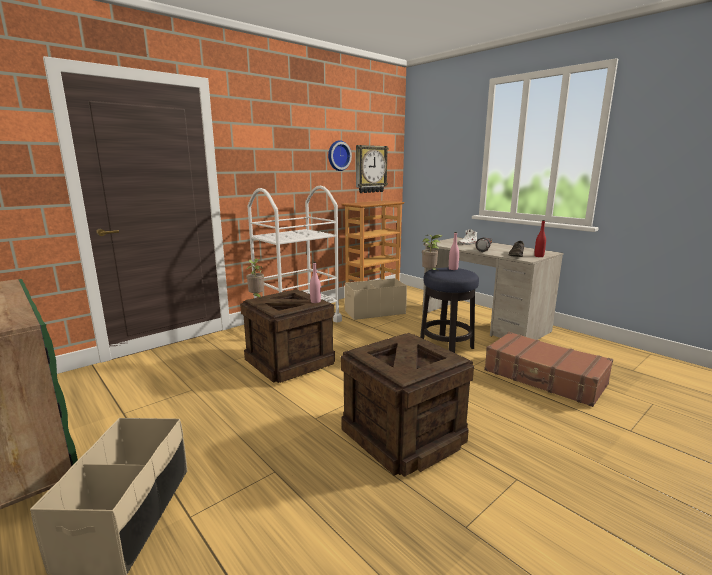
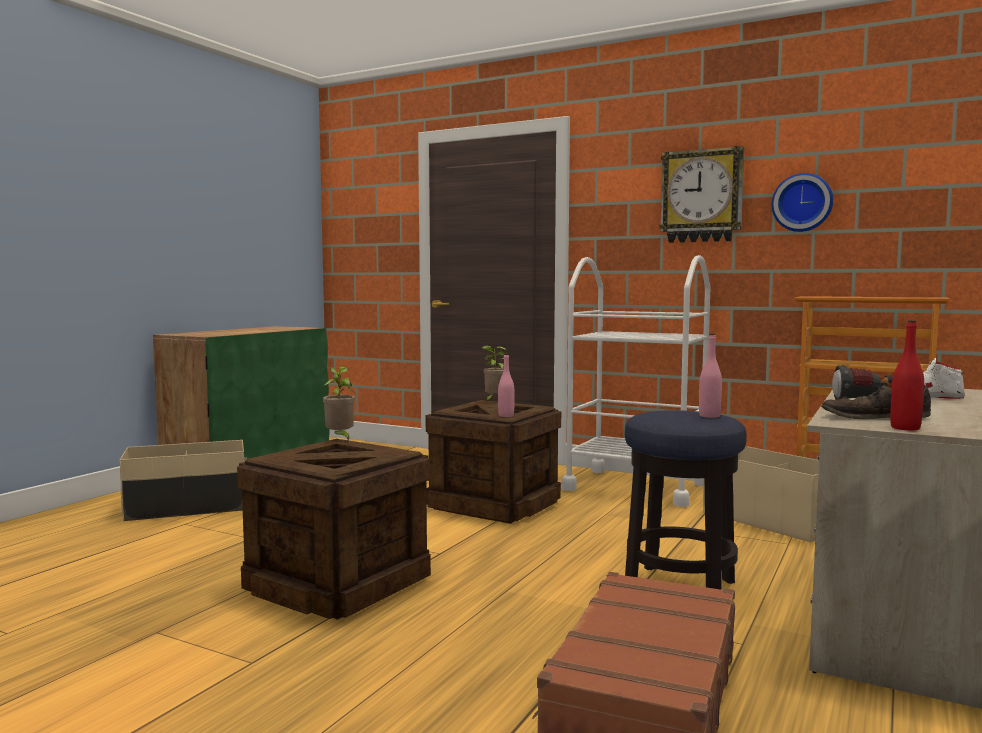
camera: 70 degrees right, 10 degrees down
(370, 169) = (900, 226): wall clock -> wall clock (702, 196)
(430, 272) = (653, 409): potted plant -> potted plant (340, 438)

